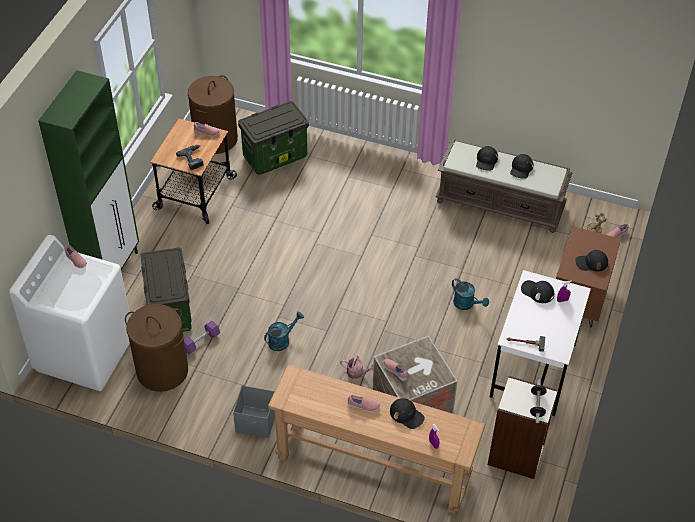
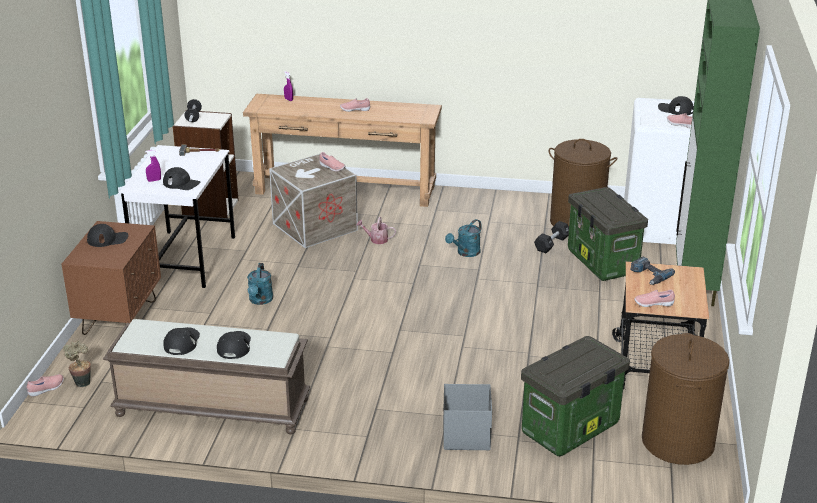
camera: 170 degrees right, 20 degrees down
(201, 341) = (552, 244): purple dumbbell -> black dumbbell
(256, 422) = (464, 202): grey storage box -> grey storage box (465, 436)
(407, 415) = (314, 109): black cap -> black cap (675, 109)
(466, 304) = (260, 301): turquoise watering can -> turquoise watering can turned 120 degrees counterclockwise

